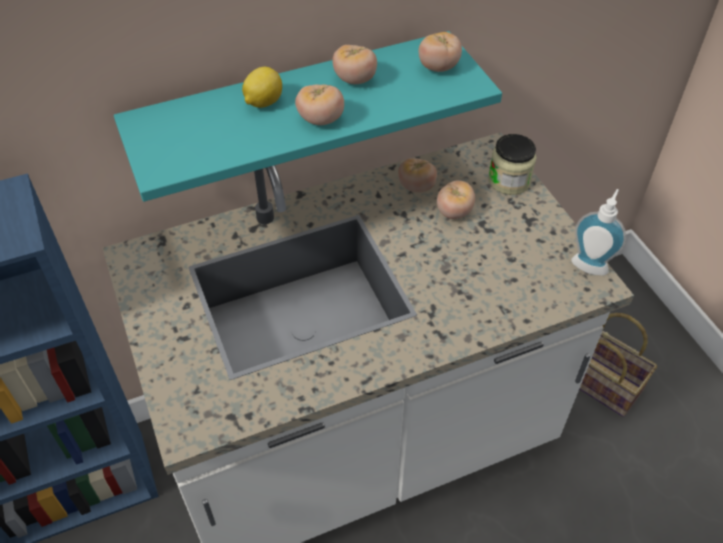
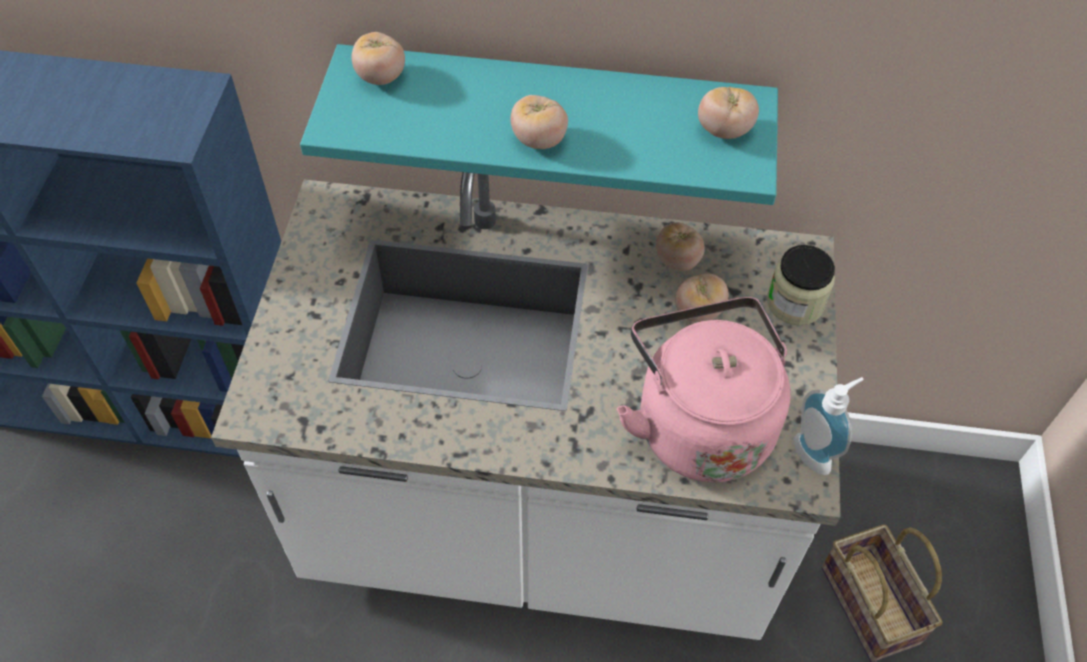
camera: 30 degrees right, 5 degrees up
(263, 102) = (494, 93): lemon -> none
(355, 79) = (615, 106): tomato -> tomato (381, 77)
(508, 280) = (699, 423): none -> pink kettle

